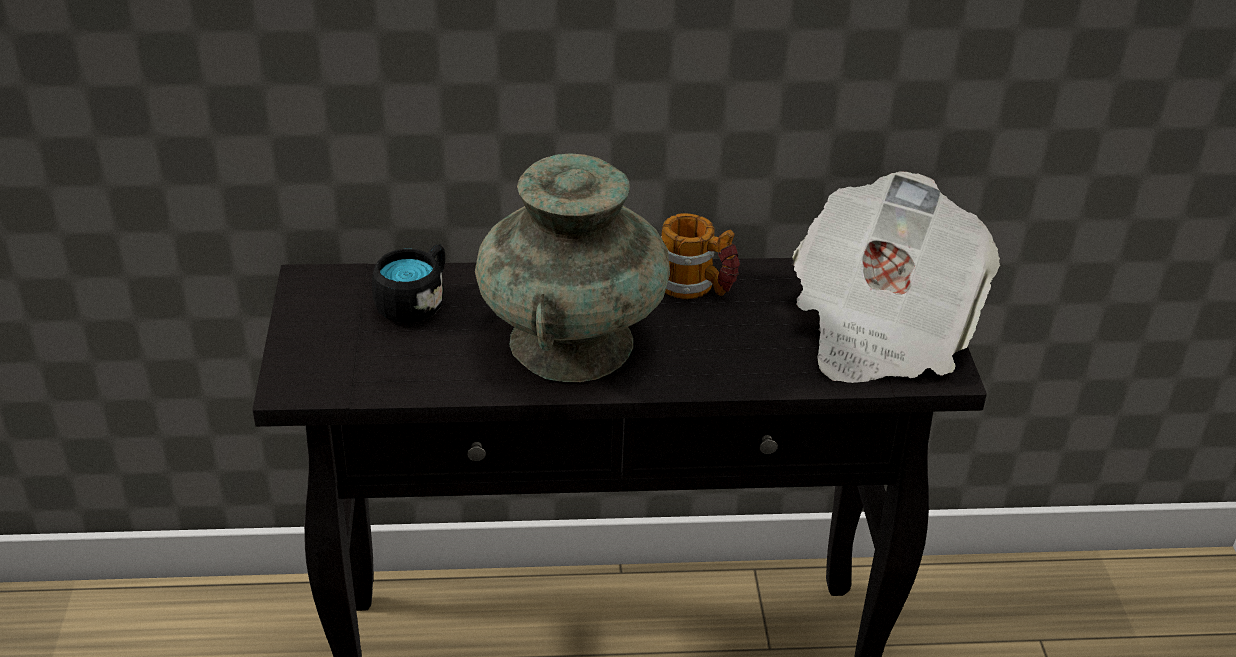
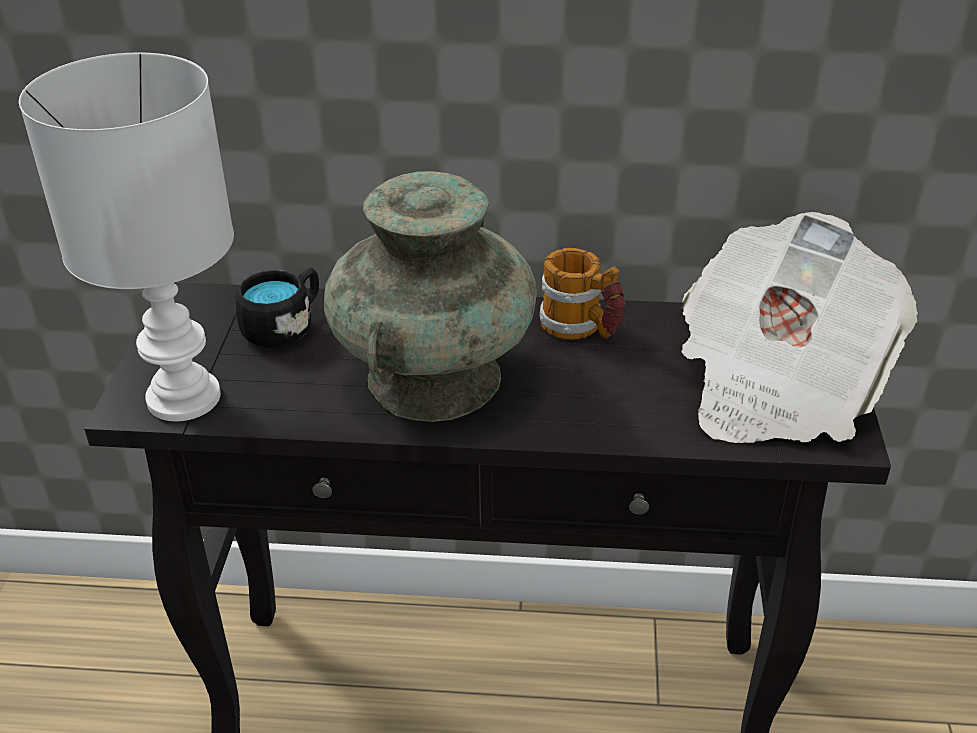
camera: 10 degrees right, 0 degrees up
(337, 375) = (181, 397): none -> white table lamp

